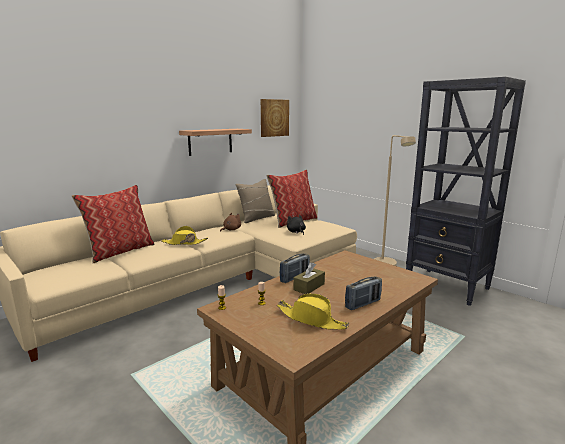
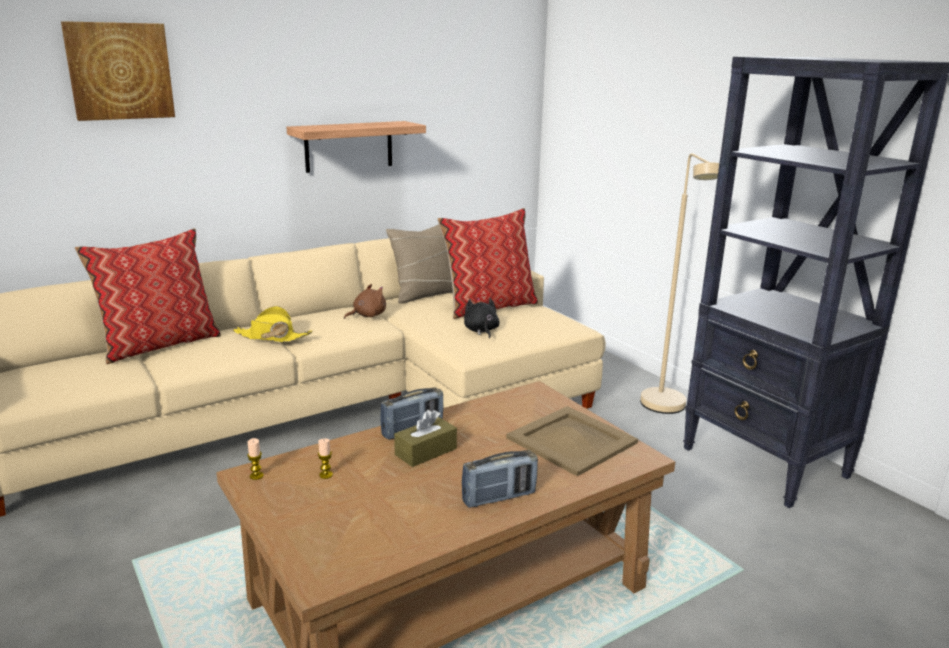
camera: 10 degrees right, 5 degrees up
(274, 118) = (483, 99): picture -> picture (120, 71)
(312, 319) = (391, 517): yellow hat -> none
(380, 274) = (570, 440): none -> beige tray

